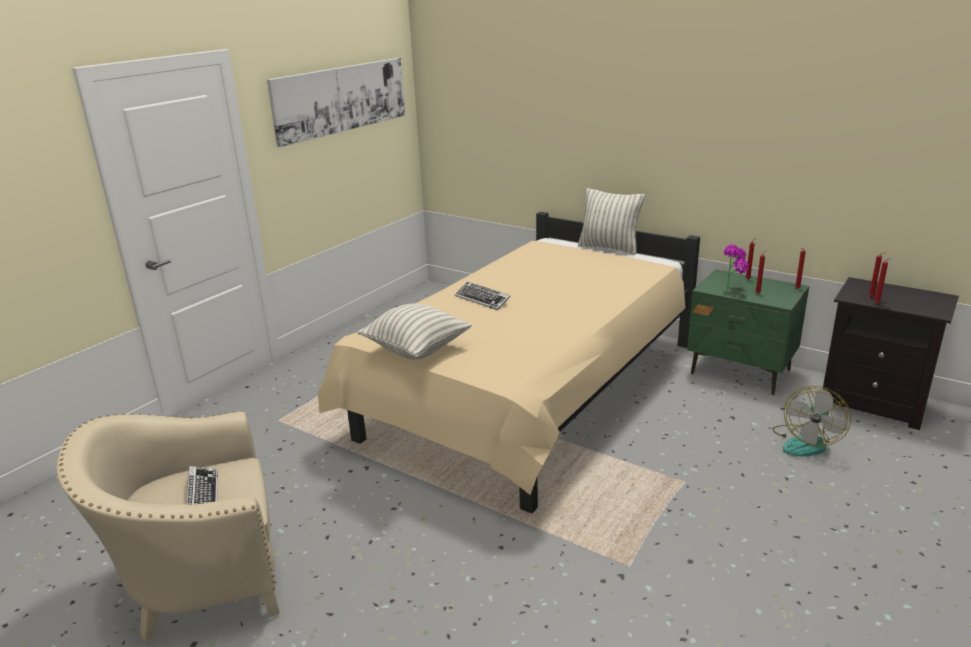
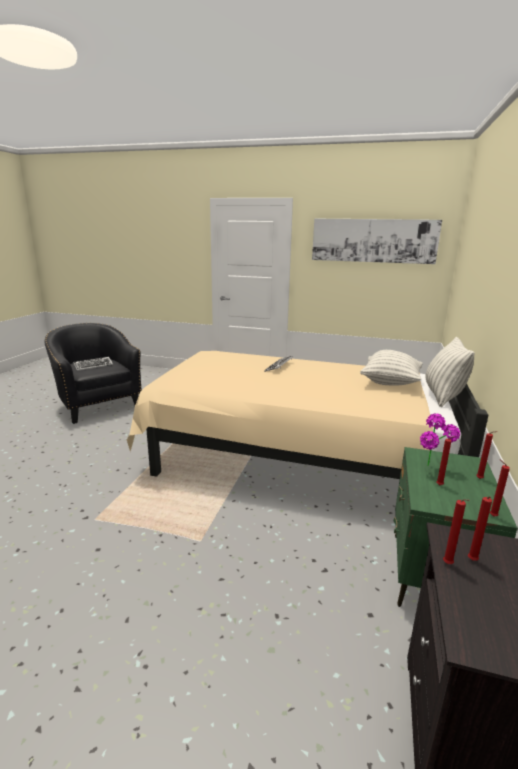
camera: 70 degrees right, 5 degrees down
(200, 582) = (97, 405): beige armchair -> black armchair
(417, 350) = (196, 361): pillow -> pillow (390, 383)
(806, 442) = (302, 636): fan -> none

